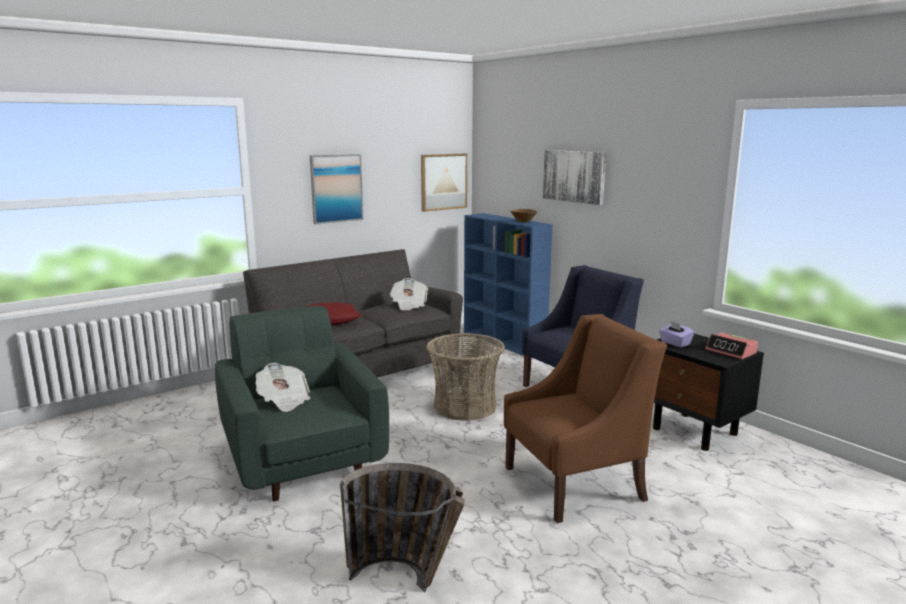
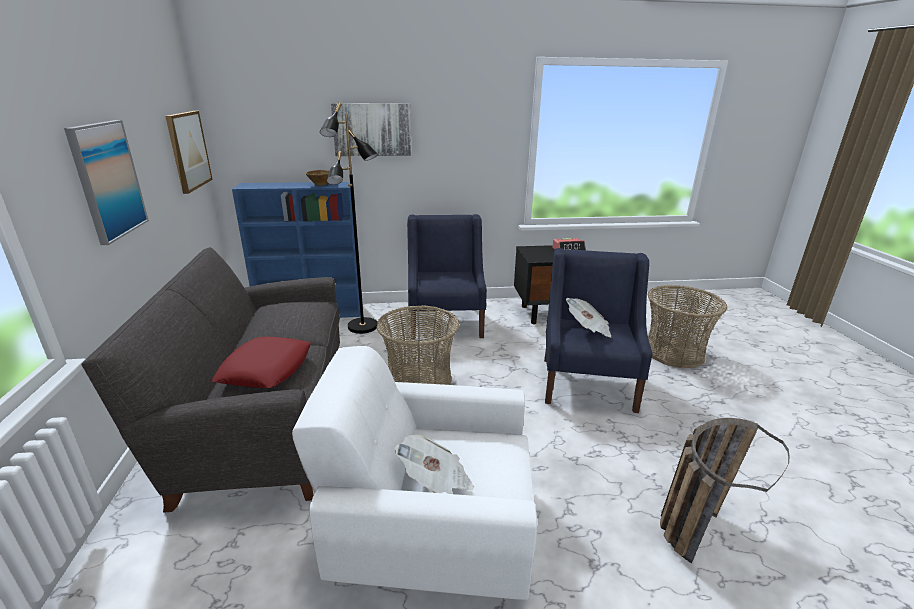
camera: 60 degrees left, 10 degrees up
(302, 458) = (429, 530): green armchair -> white armchair
(409, 305) = (296, 309): newspaper -> newspaper (588, 329)
(513, 363) = (363, 327): none -> black floor lamp
(575, 483) = (587, 383): brown armchair -> blue armchair
(675, 343) = (539, 256): purple tissue box -> none
(748, 532) = (674, 352): none -> basket

